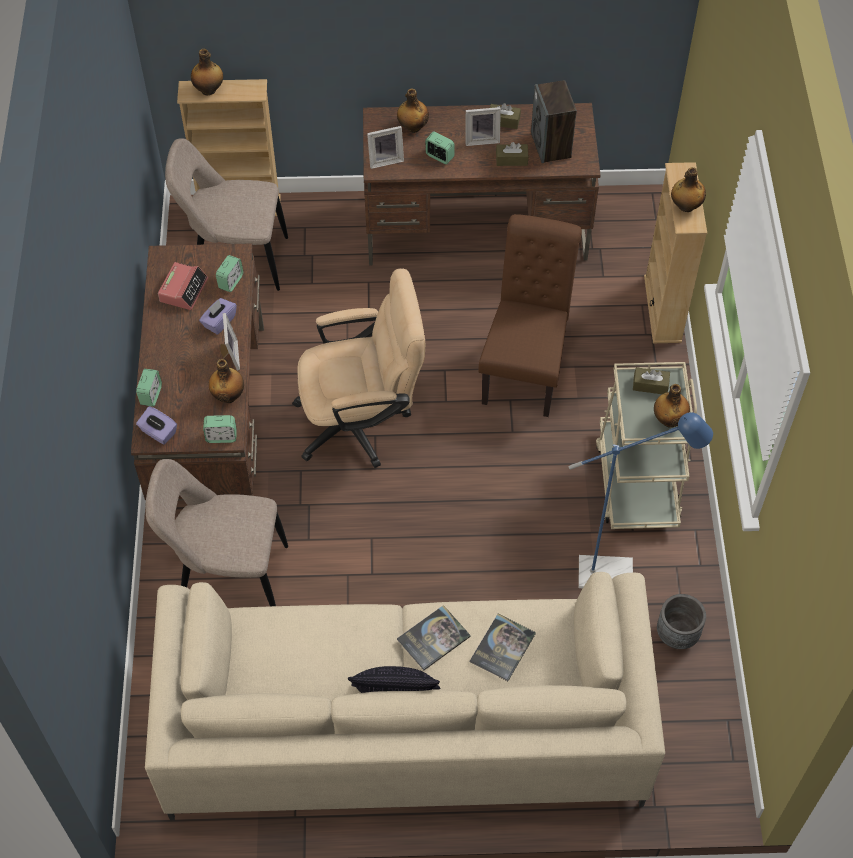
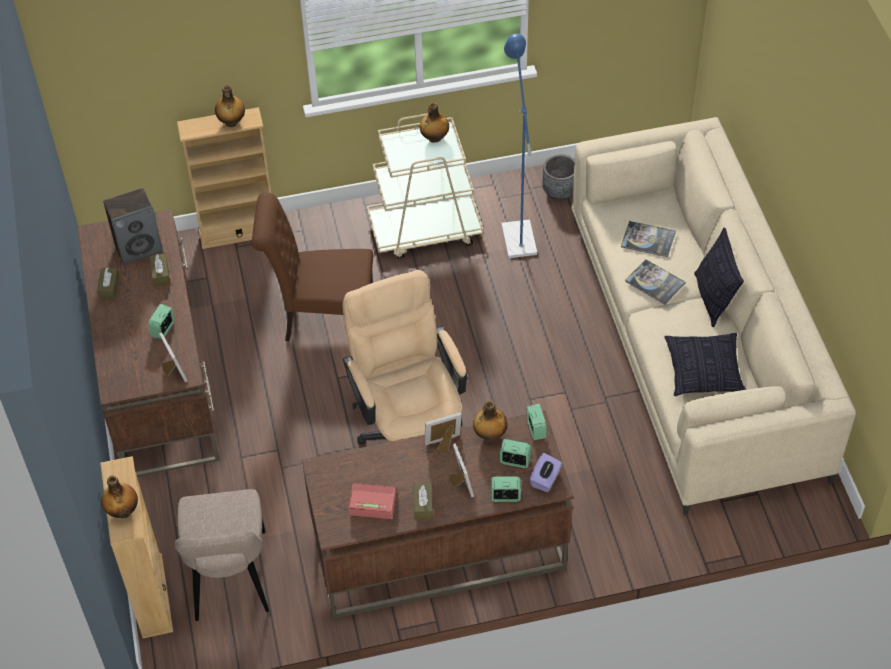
camera: 100 degrees left, 5 degrees down
(219, 322) = (406, 462): purple tissue box -> none
(228, 575) = (599, 497): beige chair -> none
(231, 281) = (354, 465): alarm clock -> alarm clock (515, 461)
(289, 655) = (703, 372): none -> pillow
(413, 127) = (125, 357): bottle -> none
(481, 139) = (135, 300): picture frame -> picture frame (459, 484)
(650, 385) = (402, 152): brown tissue box -> brown tissue box (423, 505)

